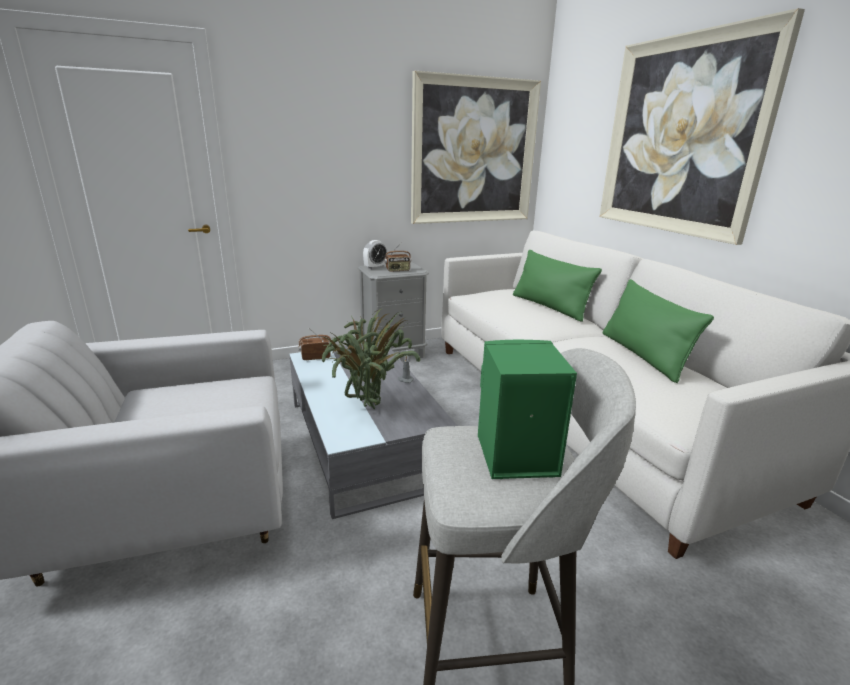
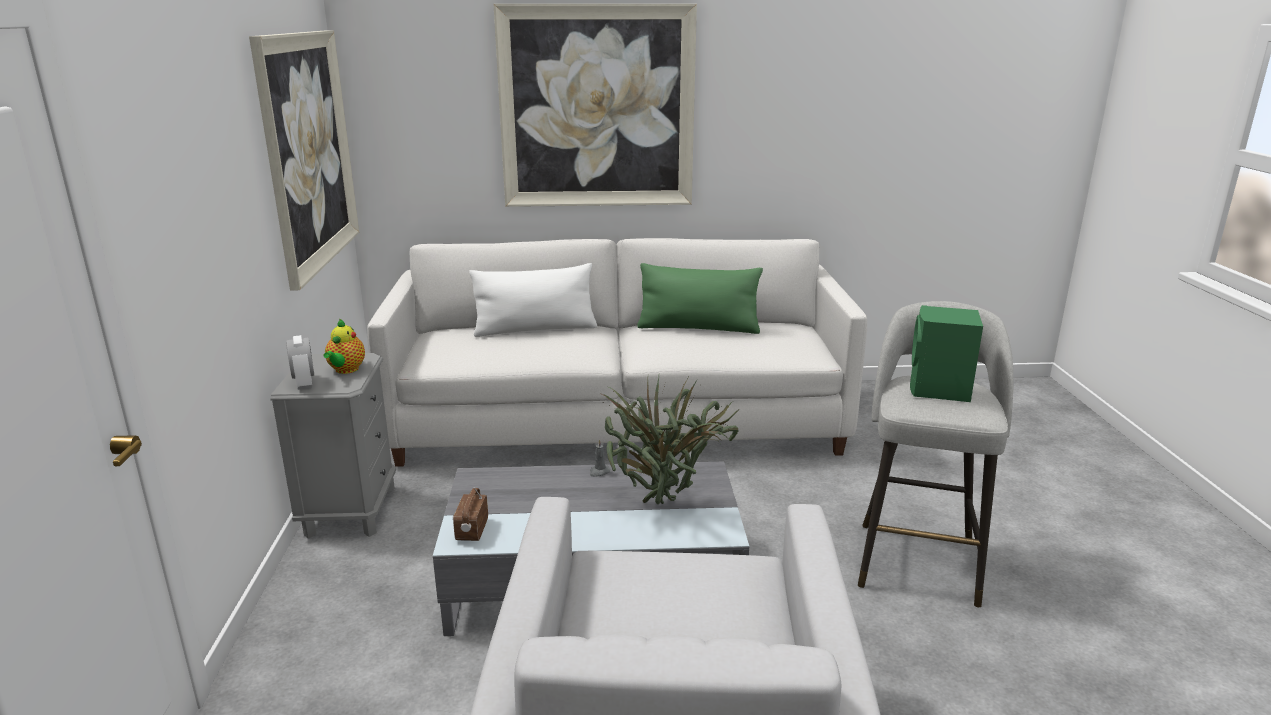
camera: 70 degrees left, 0 degrees up
(398, 270) = (346, 370): radio -> teapot
(549, 306) = (535, 329): green pillow -> white pillow

